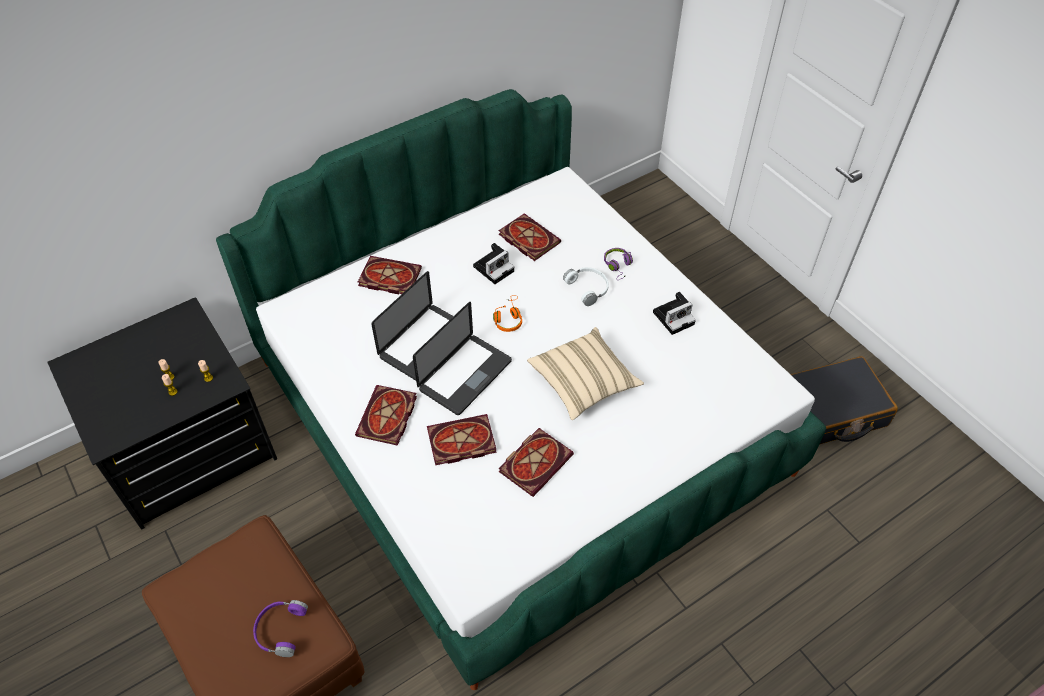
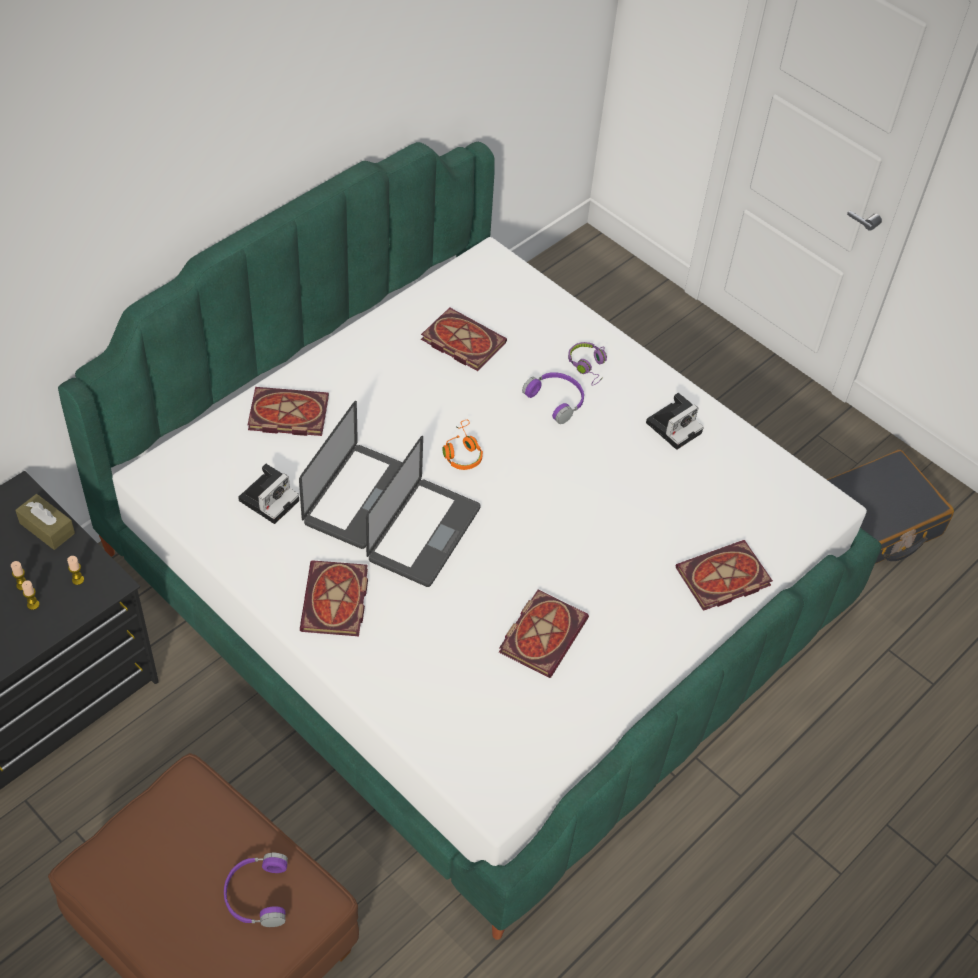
camera: 15 degrees left, 0 degrees up
(198, 339) = (47, 528): none -> brown tissue box
(460, 442) = (439, 622): book -> book (722, 579)
(494, 268) = (426, 386): camera -> camera (270, 499)
(583, 382) = (579, 524): beige pillow -> none
(588, 288) = (557, 400): white headphones -> purple headphones

